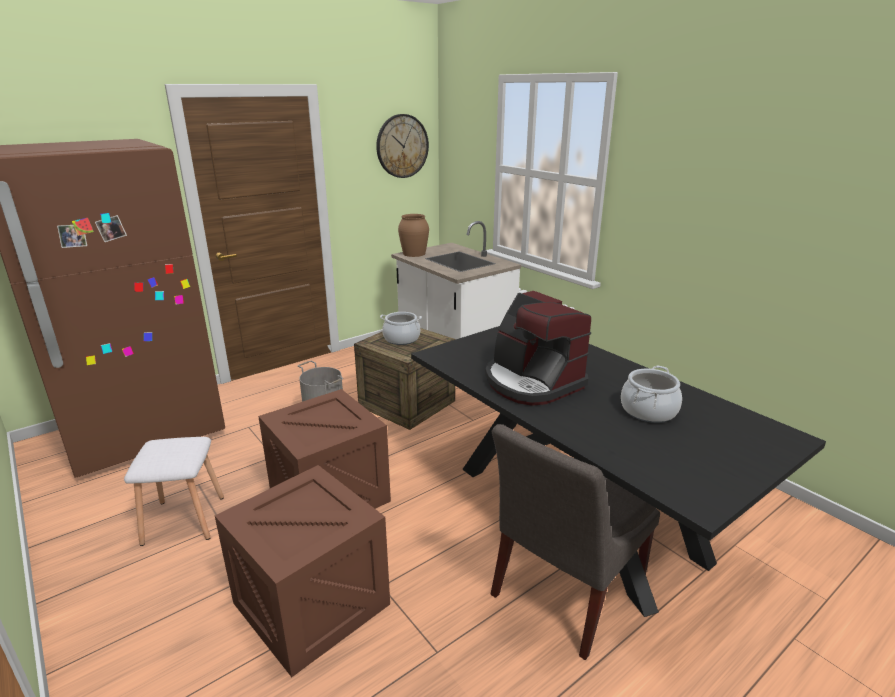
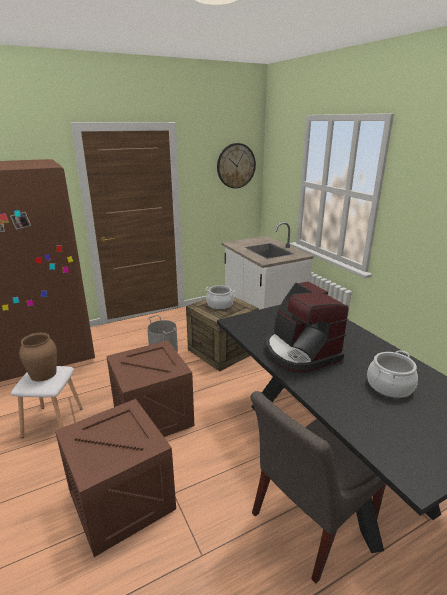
camera: 10 degrees right, 0 degrees up
(414, 253) = (238, 243): brown vase -> brown vase (43, 374)

